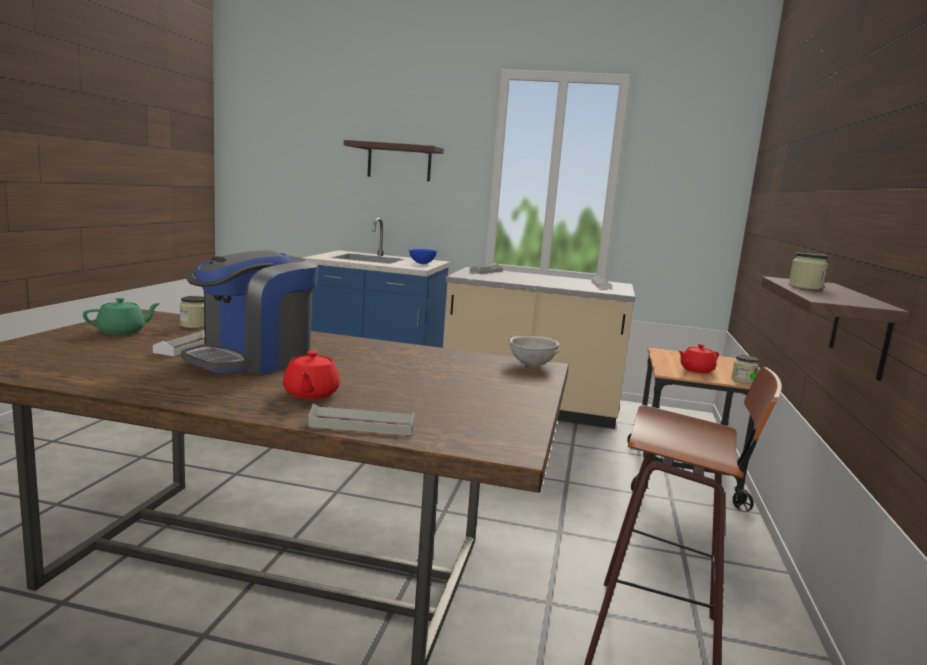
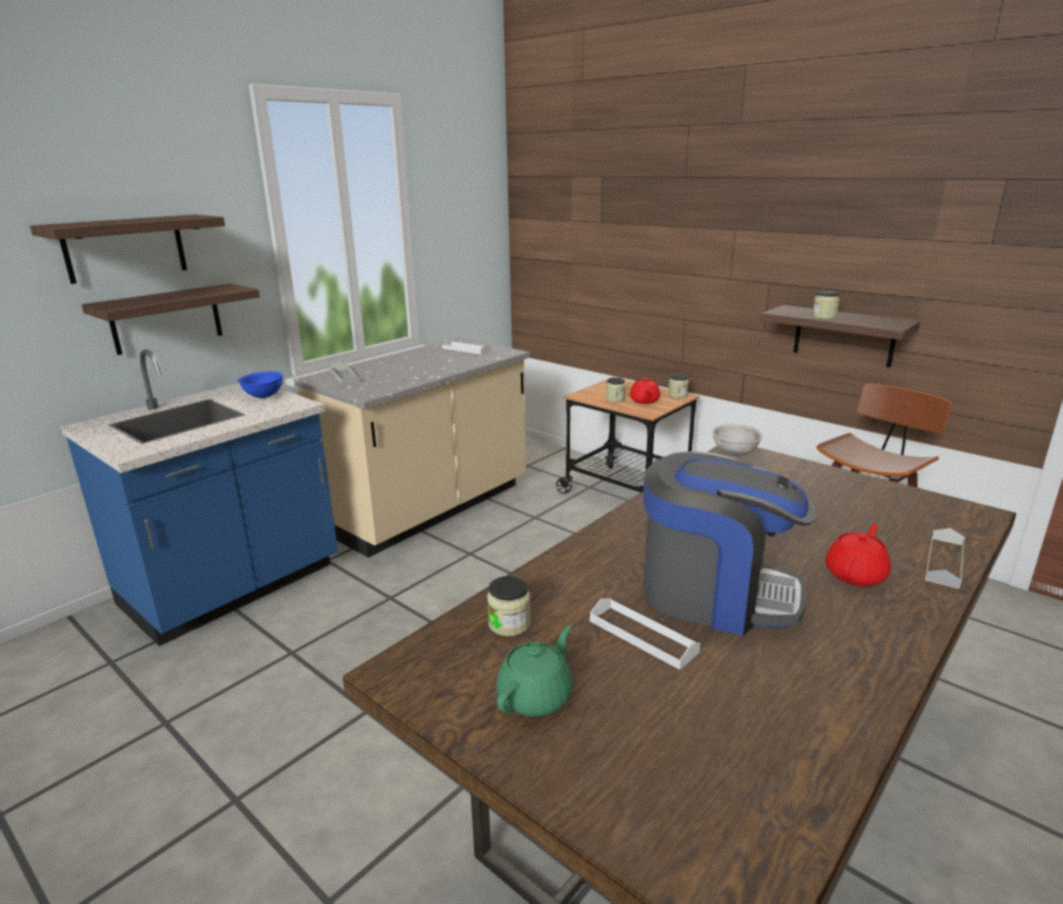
camera: 60 degrees left, 10 degrees up
(122, 331) = (536, 696): green teapot -> green teapot turned 45 degrees clockwise
(253, 359) = (716, 593): coffee machine -> coffee machine turned 45 degrees counterclockwise
(310, 394) = (856, 574): red teapot -> red teapot turned 75 degrees counterclockwise
(410, 208) = (166, 319): none -> shelf
(677, 361) = (615, 399): none -> jar

